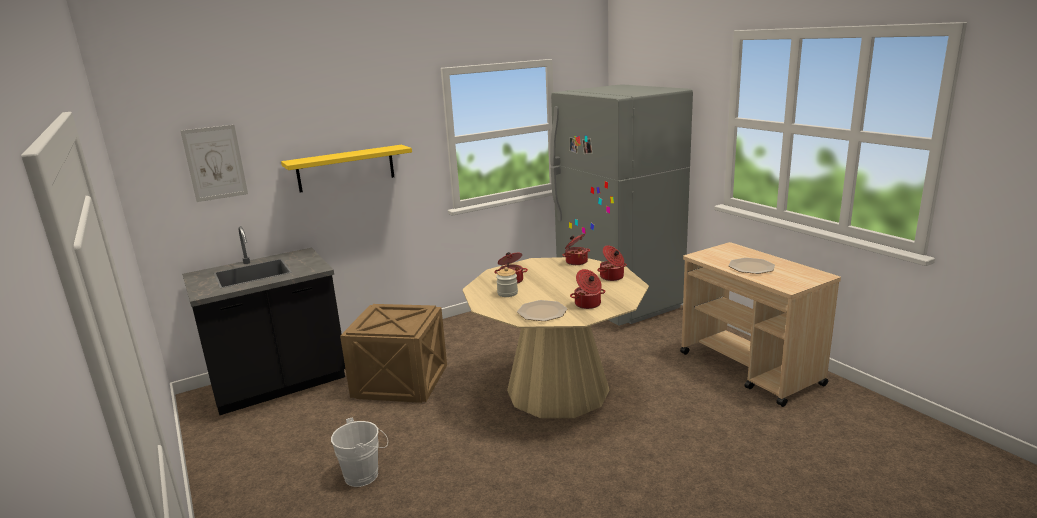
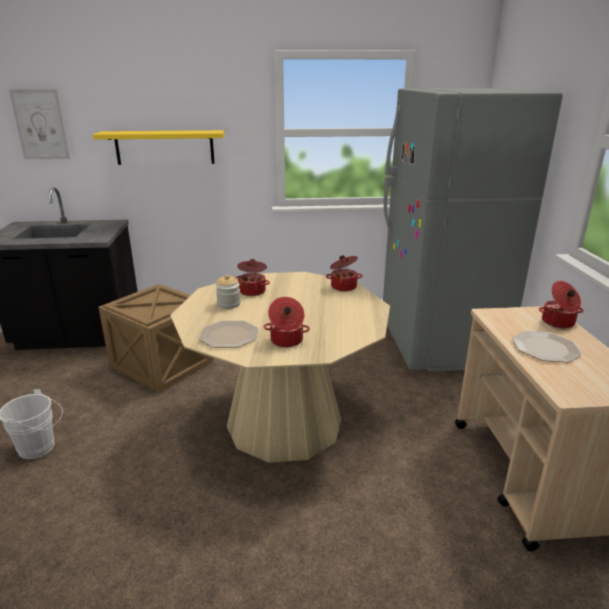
camera: 25 degrees right, 5 degrees up
(612, 277) = (357, 315): cooking pot -> cooking pot (558, 322)

